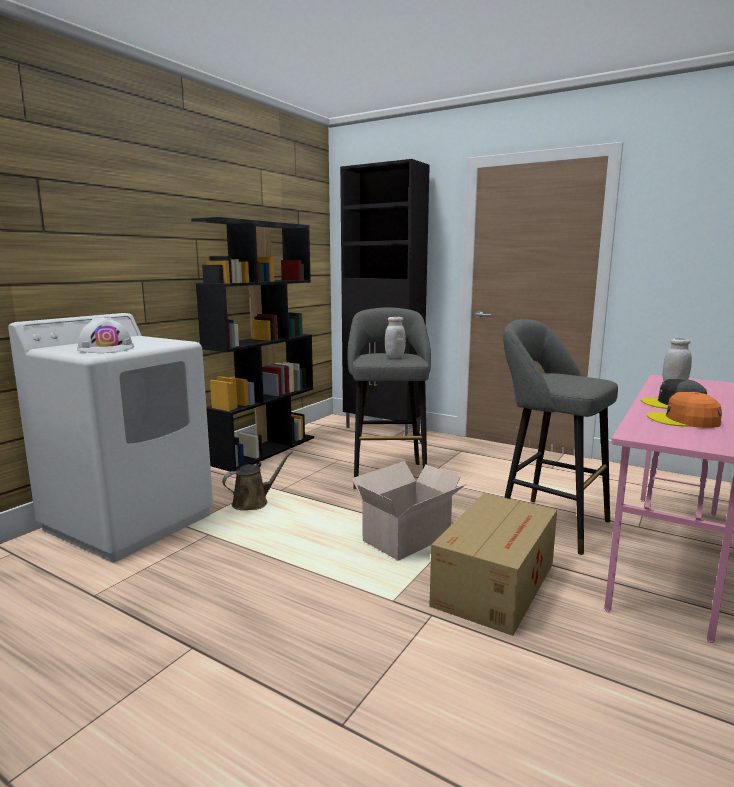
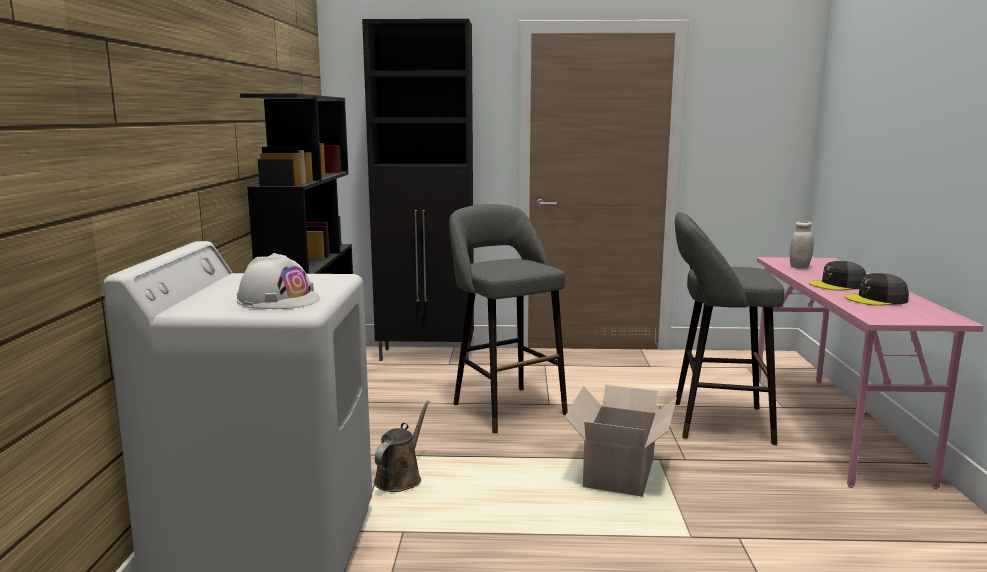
camera: 30 degrees left, 0 degrees up
(394, 357) = (521, 265): white jar -> none
(496, 583) = (749, 491): cardboard box -> none
(684, 420) = (876, 299): orange cap -> grey cap

